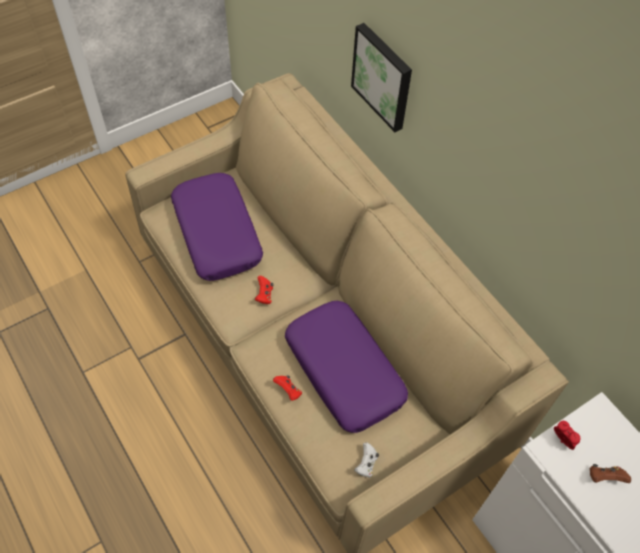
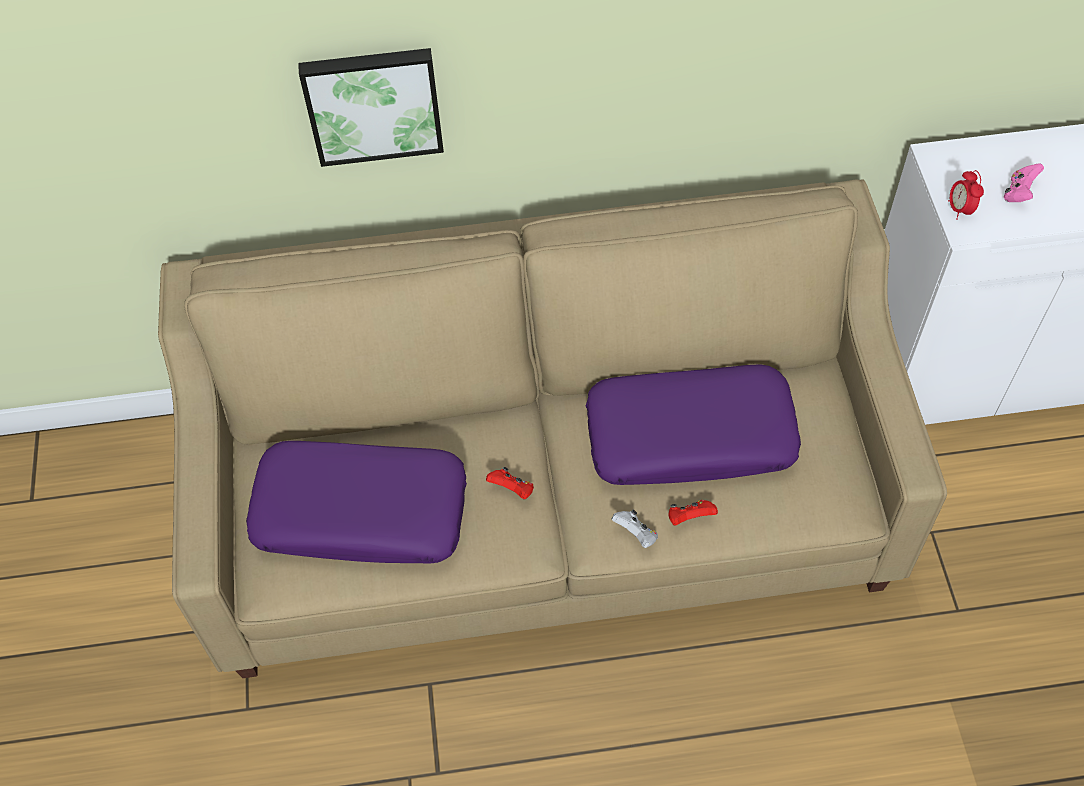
camera: 60 degrees left, 0 degrees up
(366, 464) = (838, 468): white game controller -> white game controller (636, 534)
(562, 441) = (960, 209): alarm clock -> alarm clock turned 90 degrees counterclockwise
(604, 477) = (1019, 193): brown game controller -> pink game controller

